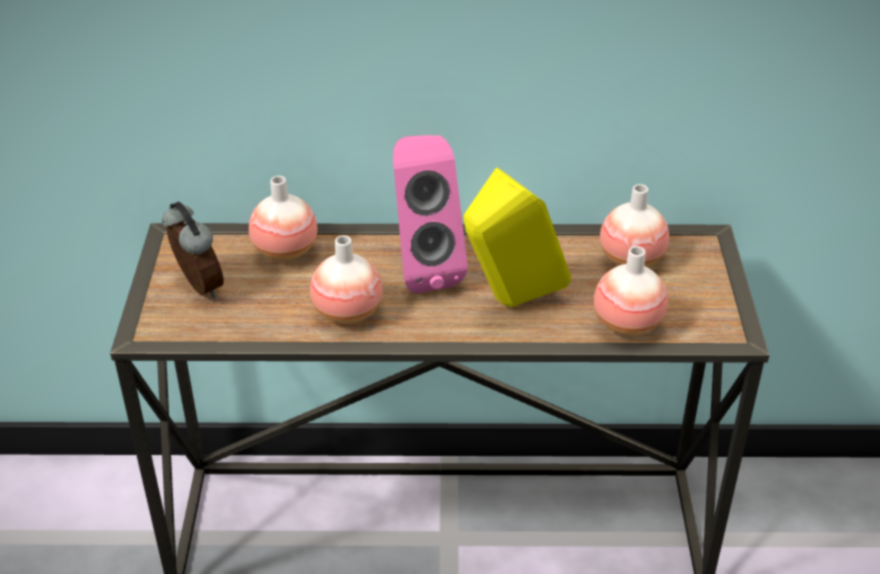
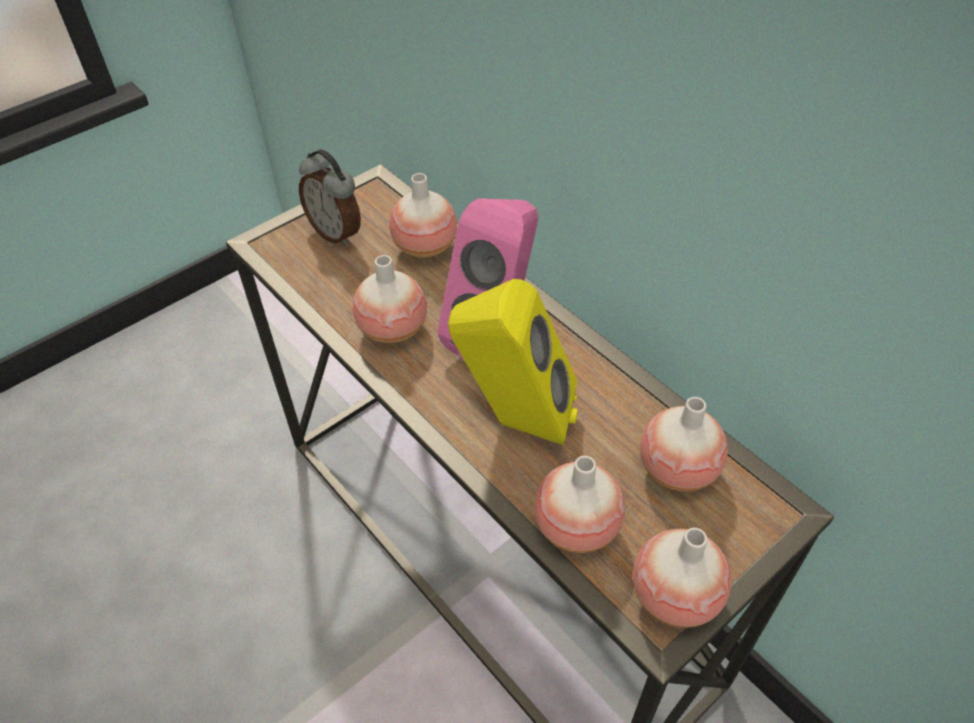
camera: 50 degrees right, 10 degrees up
(197, 287) = (337, 233): alarm clock -> alarm clock turned 120 degrees clockwise
(718, 314) = (675, 595): none -> vase

